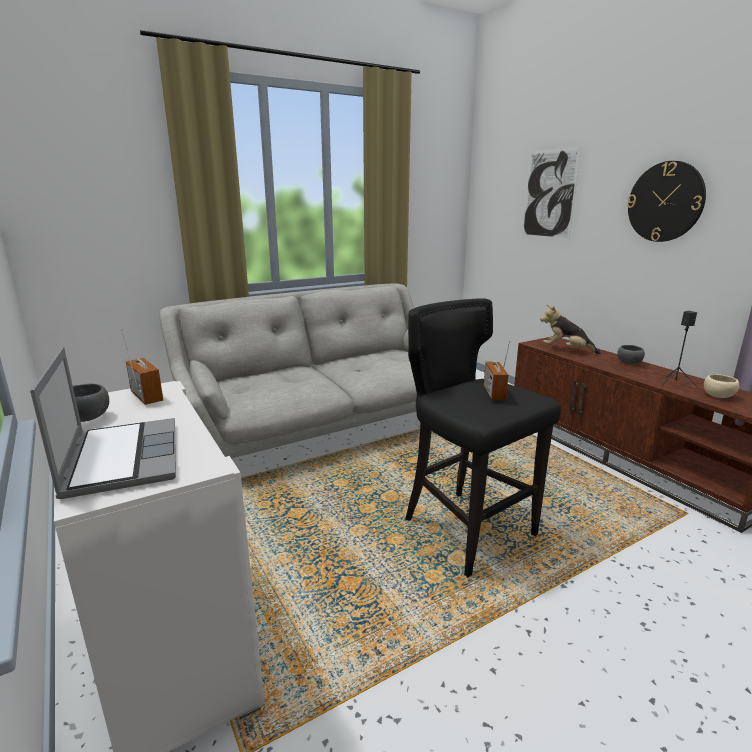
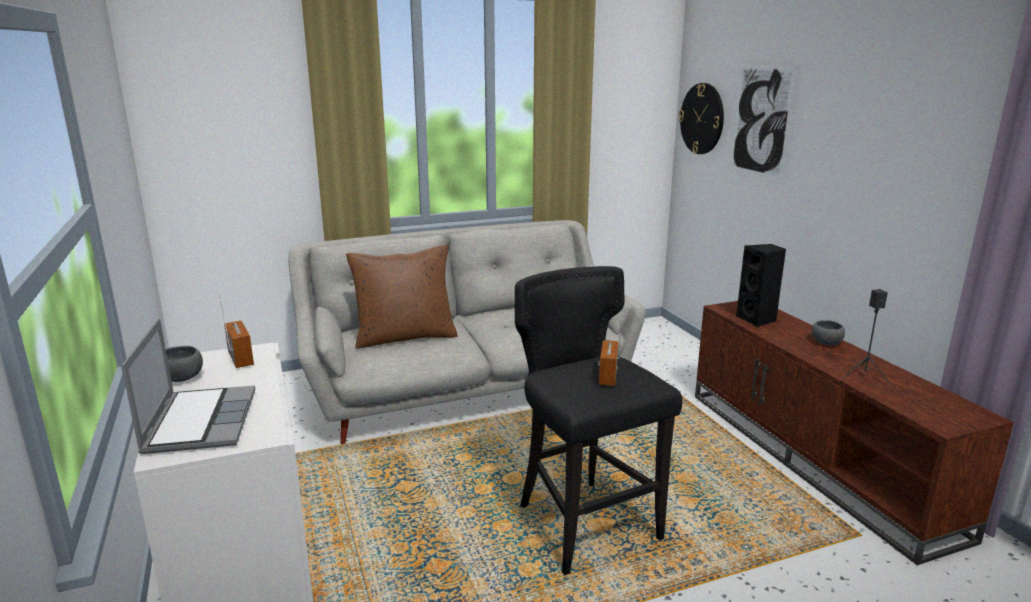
camera: 10 degrees right, 0 degrees up
(275, 382) = (405, 337): none -> brown pillow
(566, 350) = (757, 320): plush toy -> black speaker
(665, 202) = (882, 146): wall clock -> wall clock (702, 119)
(719, 396) = (908, 396): beige bowl -> none

